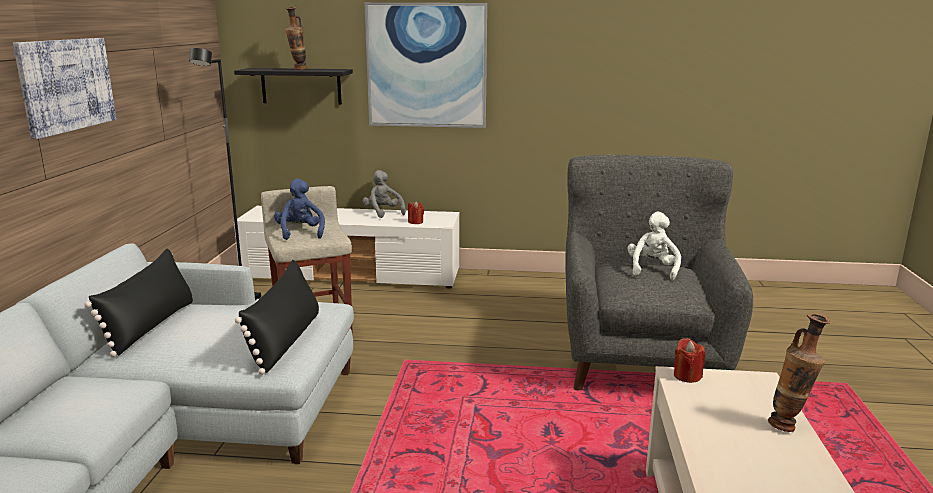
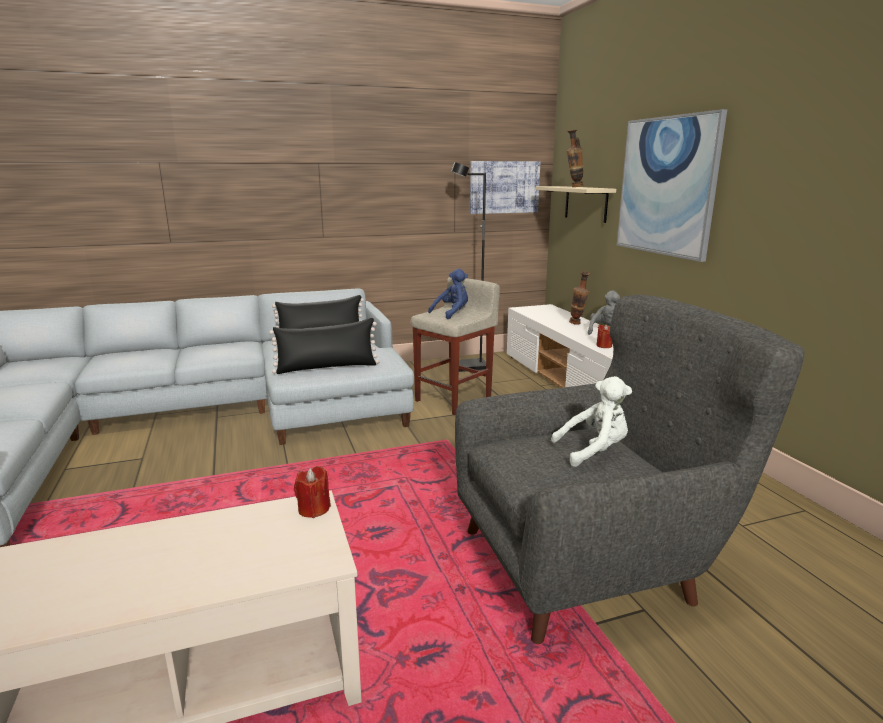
camera: 65 degrees right, 0 degrees up
(66, 85) = (350, 182): picture -> picture (504, 187)
(301, 86) = (586, 203): black shelf -> beige shelf
(789, 426) = (208, 584): vase -> vase (577, 324)

